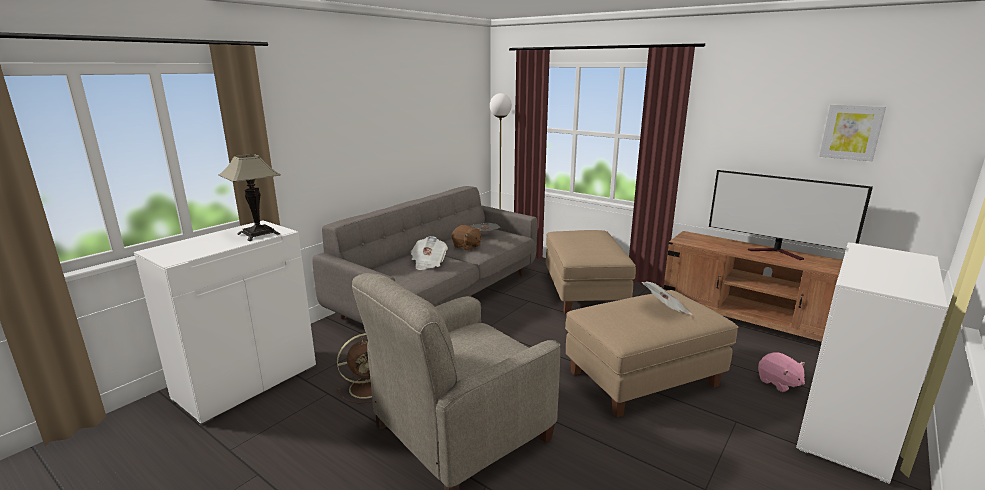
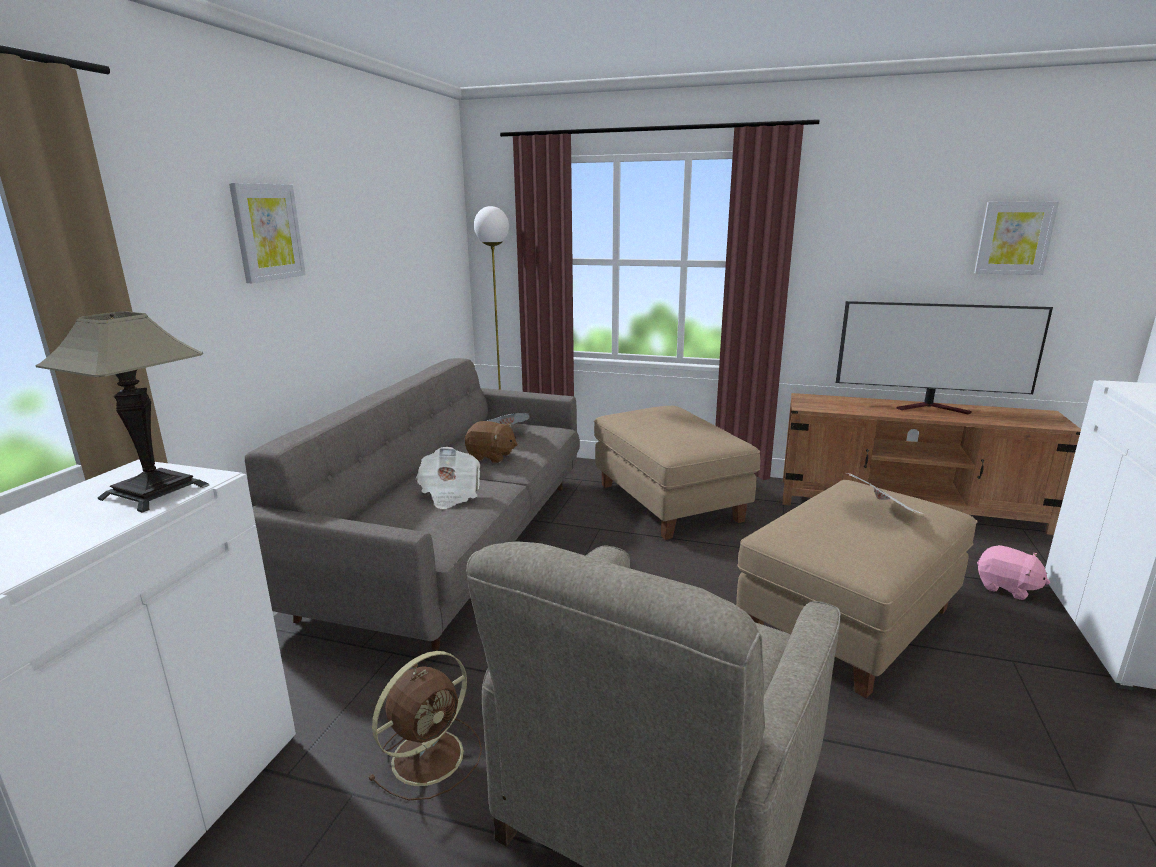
camera: 20 degrees left, 0 degrees up
(347, 112) = (267, 232): none -> picture

